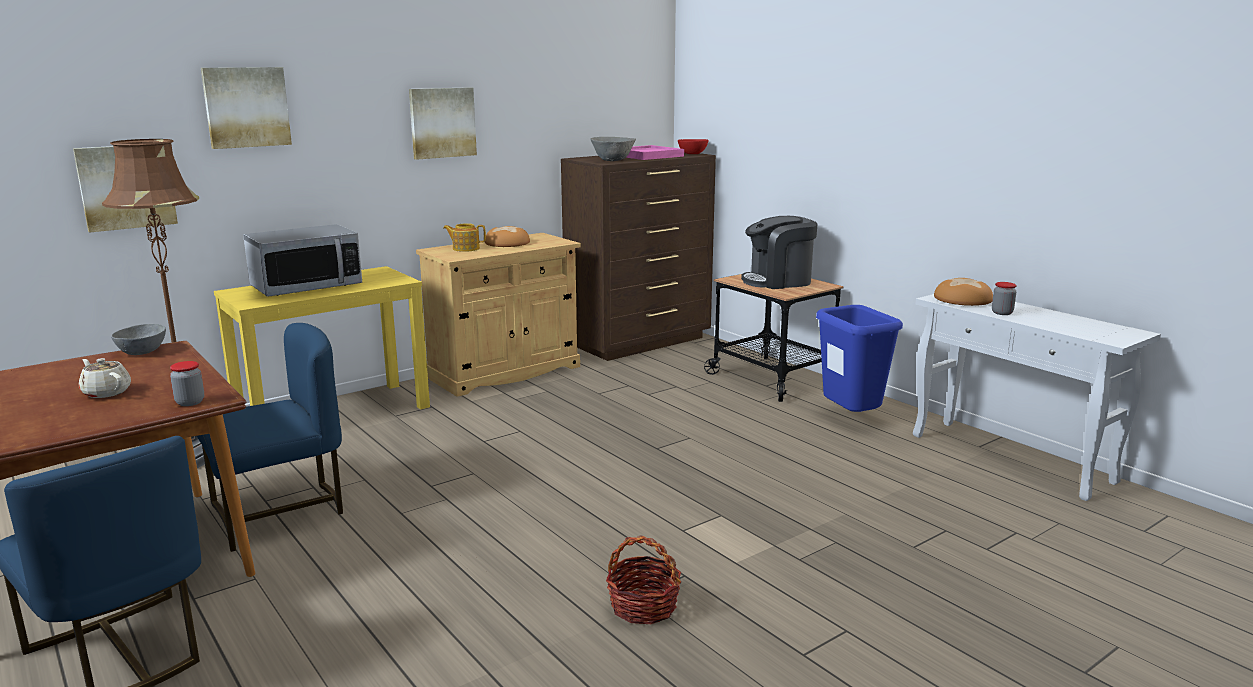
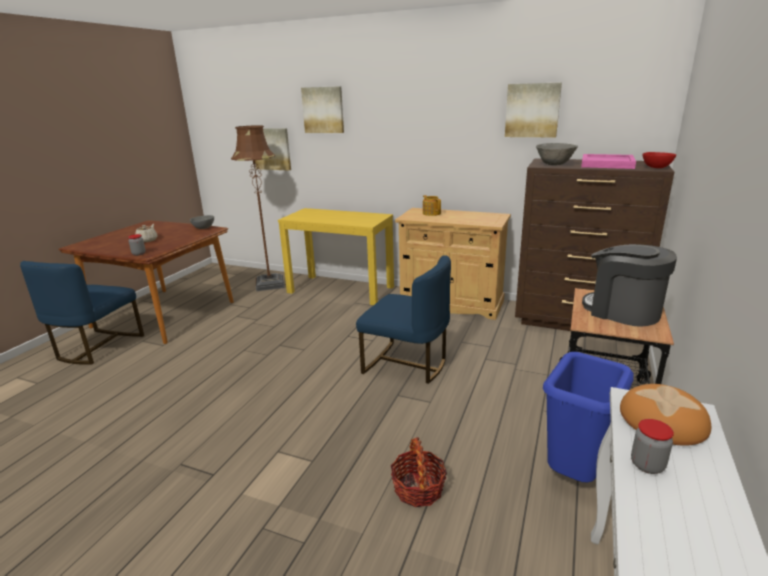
camera: 60 degrees right, 5 degrees up
(279, 512) = (226, 324): blue chair -> blue chair (406, 364)
(306, 287) = (330, 216): microwave -> none
(442, 122) = (438, 124): picture -> picture (532, 110)
(507, 243) = (463, 216): bread -> none
(643, 606) = (166, 471): basket -> basket (418, 489)

